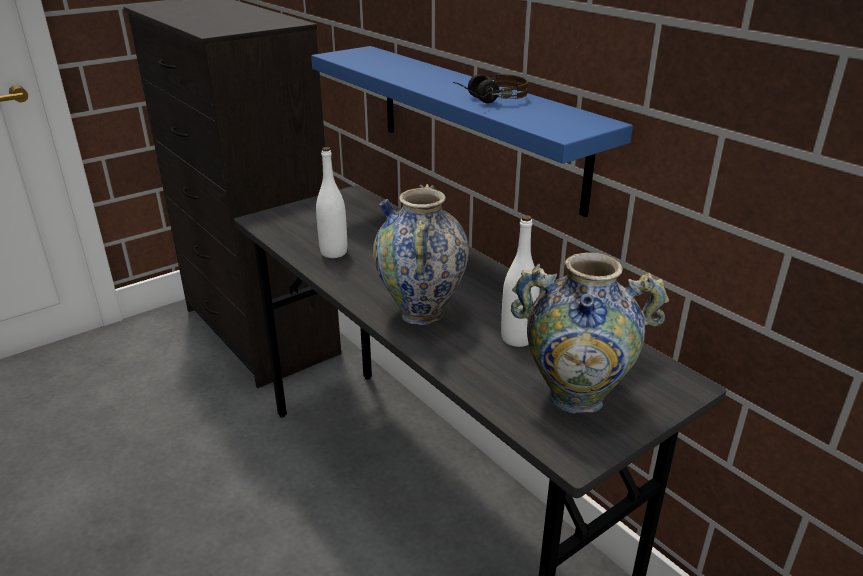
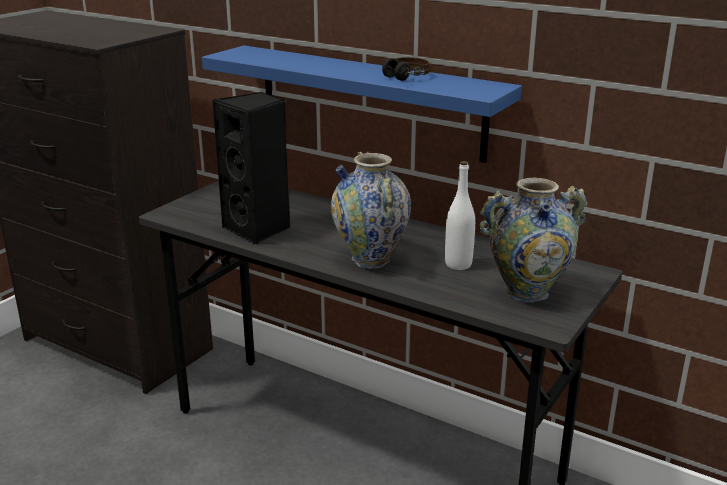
camera: 20 degrees left, 5 degrees down
(334, 252) = (258, 229): white bottle -> black speaker

